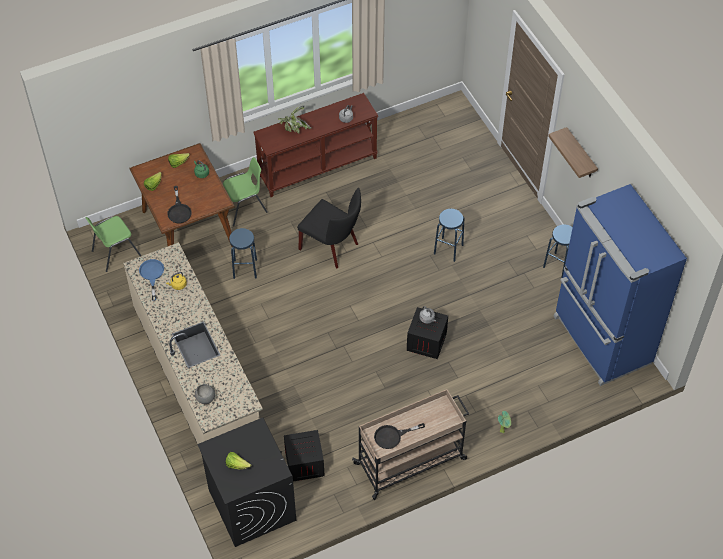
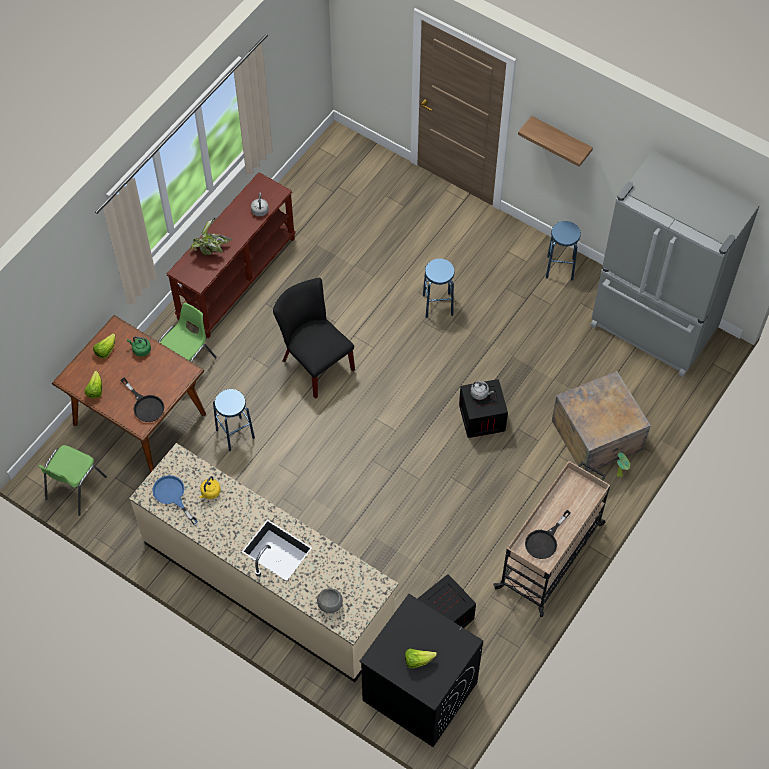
camera: 30 degrees left, 5 degrees up
(332, 247) = (314, 362): black chair -> black chair turned 135 degrees counterclockwise
(503, 396) = (596, 436): none -> crate
(600, 341) = (652, 329): blue fridge -> grey fridge

